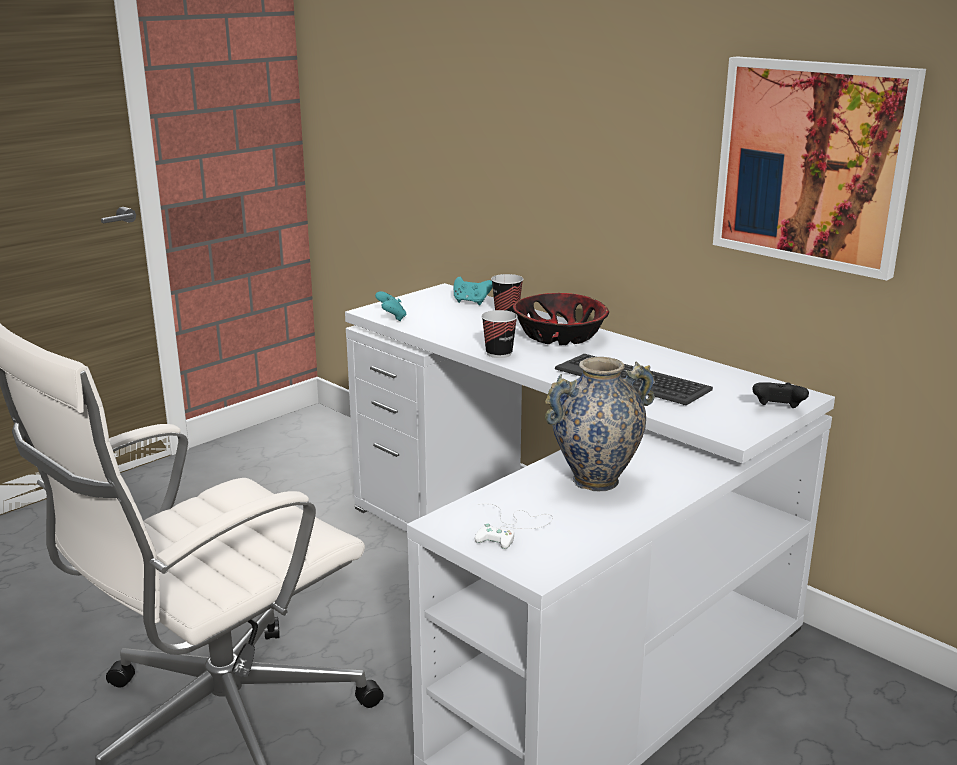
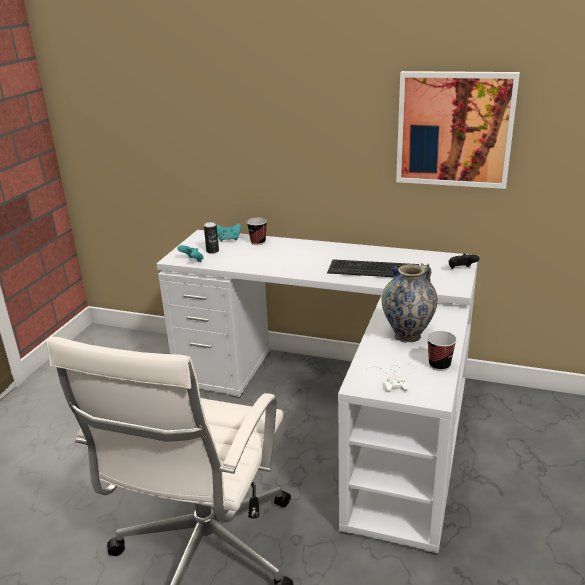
camera: 25 degrees left, 5 degrees up
(432, 311) = (212, 251): none -> can
(499, 353) = (284, 270): cup -> cup (439, 365)
(560, 337) = (305, 251): bowl -> none

